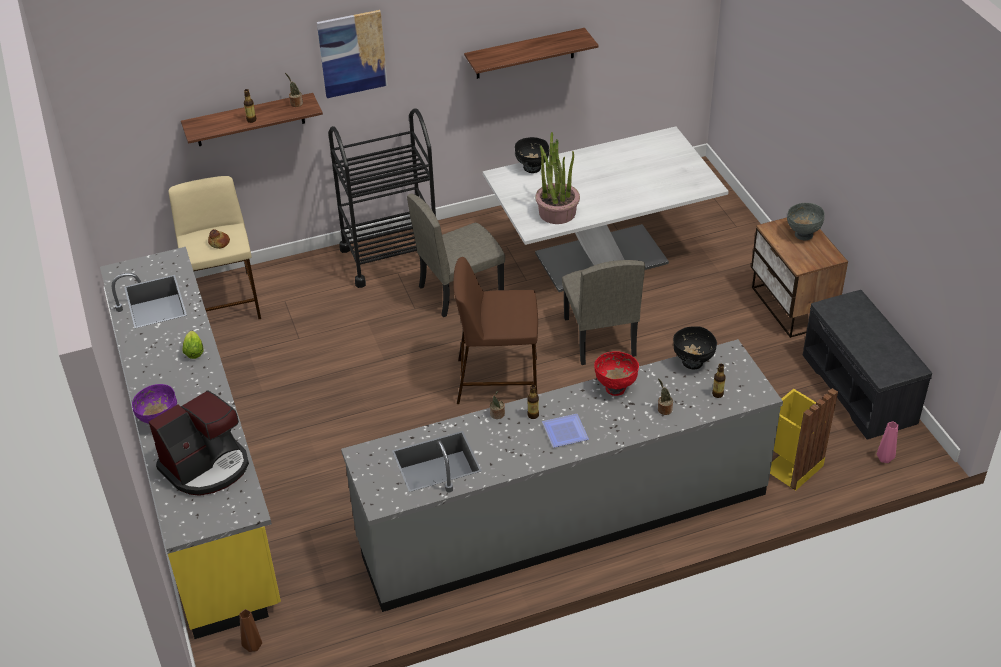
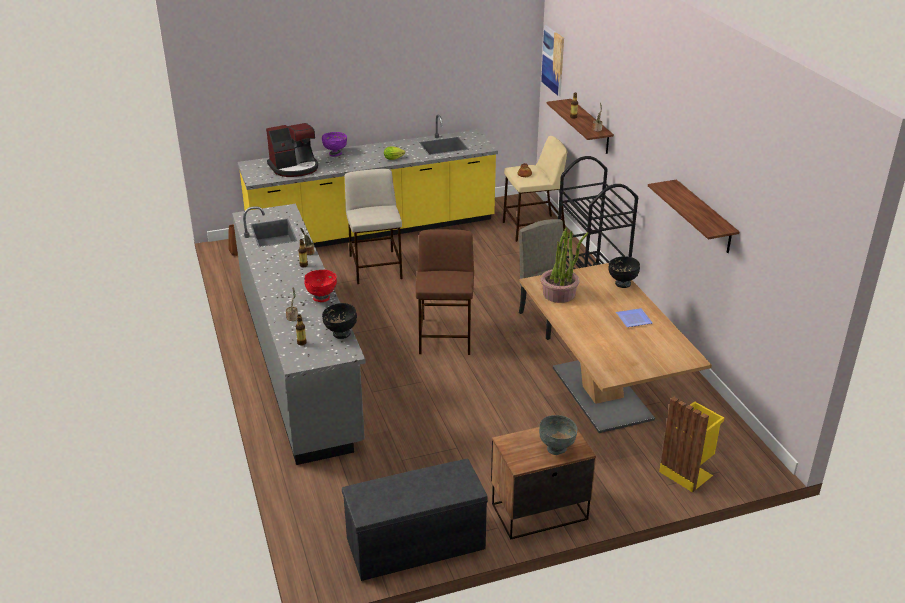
camera: 90 degrees right, 10 degrees down
(207, 466) = (294, 167): coffee machine -> coffee machine turned 75 degrees counterclockwise
(318, 460) = (376, 267): none -> beige stool
(352, 53) = (632, 122): picture -> picture (553, 60)
(563, 431) = (283, 276): plate -> plate (634, 318)
(599, 337) = (494, 387): beige chair -> none
(601, 258) = (601, 393): white dining table -> brown dining table
(790, 466) = (324, 484): yellow trash can -> yellow trash can (687, 472)
(884, 459) = (319, 547): pink vase -> none

